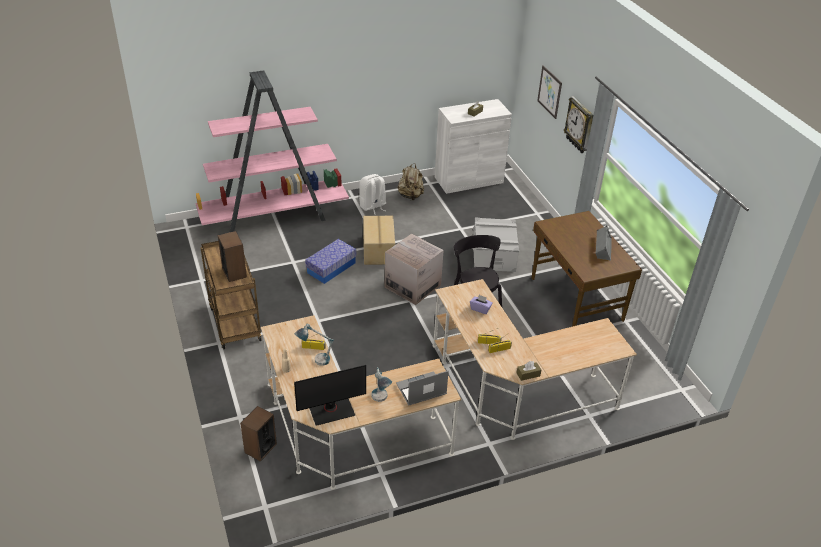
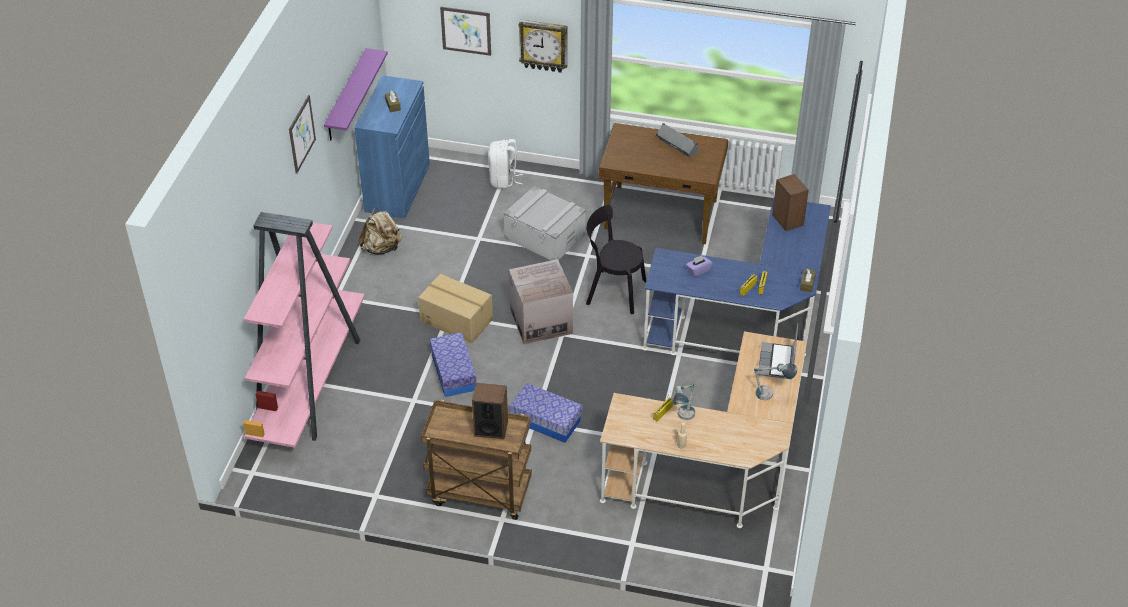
camera: 55 degrees left, 5 degrees up
(260, 448) = (688, 543): speaker -> speaker (787, 220)
(323, 326) = (546, 421): none -> storage box
(331, 410) = (760, 435): monitor -> none
(358, 64) = (301, 134): none -> picture
(372, 206) = (371, 288): white backpack -> white backpack (504, 180)
(440, 81) = (346, 96): none -> purple shelf
(468, 180) = (397, 188): white cabinet -> blue cabinet
(515, 391) = (748, 322): beige desk -> blue desk

